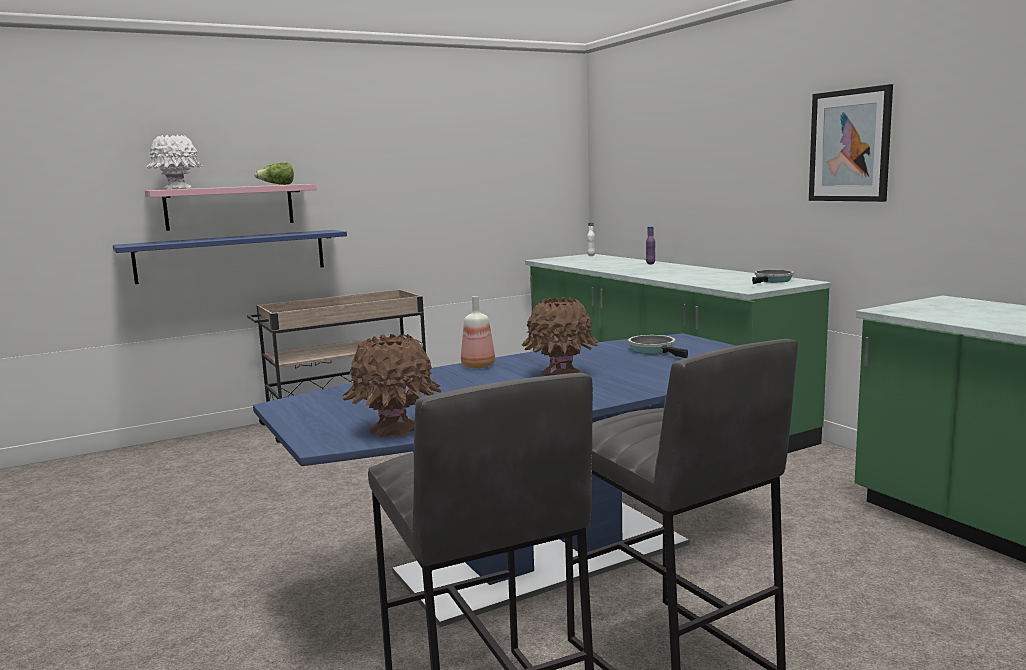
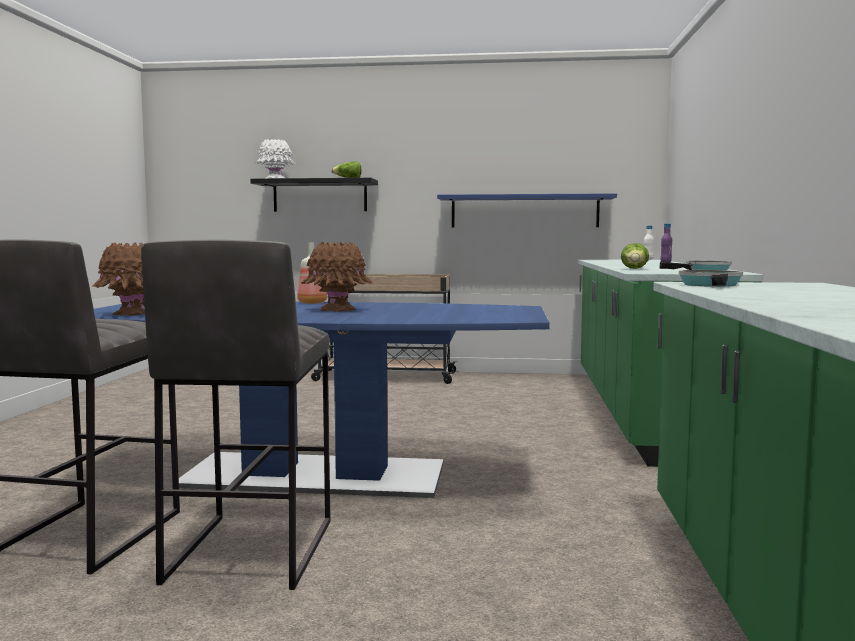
camera: 35 degrees right, 5 degrees down
(229, 206) = (320, 196): pink shelf -> black shelf
(232, 256) = (318, 234): blue shelf -> blue shelf (524, 211)
(654, 350) = (463, 309): frying pan -> frying pan (711, 285)
(707, 282) = (635, 269): none -> lettuce
(850, 145) = (786, 111): picture -> none

